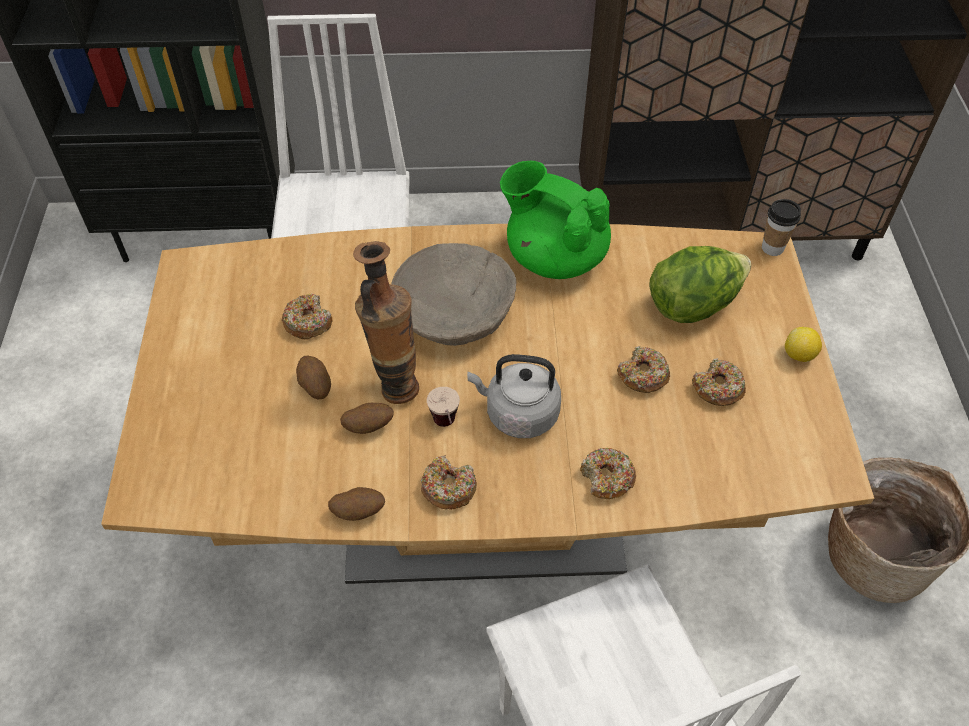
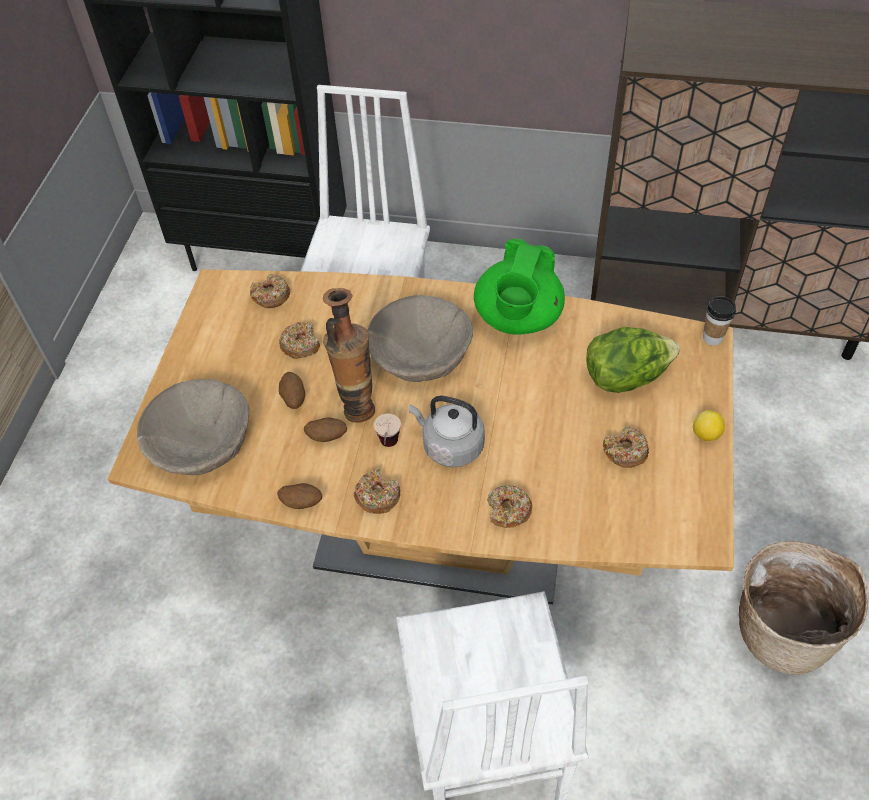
camera: 15 degrees right, 0 degrees up
(212, 458) = (200, 442): none -> beige bowl
(554, 256) = (517, 318): green teapot -> green teapot turned 120 degrees counterclockwise
(642, 376) = (563, 431): donut -> donut (271, 296)

